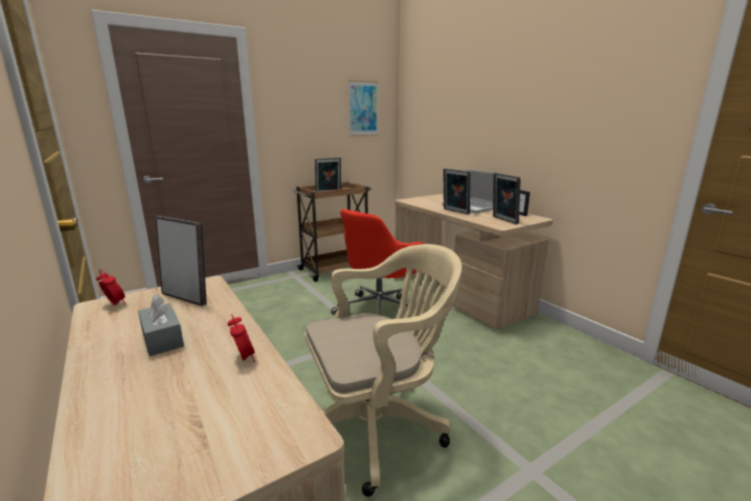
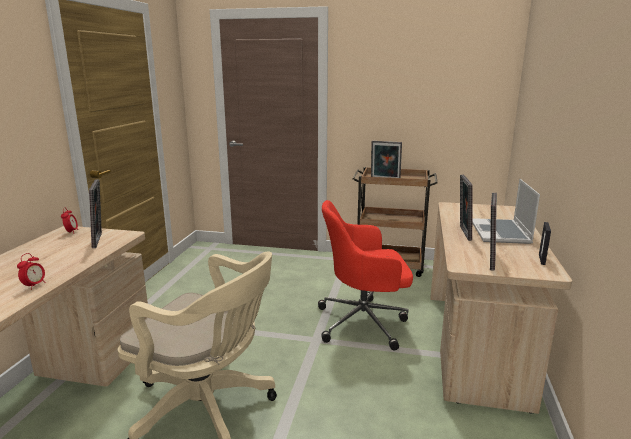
camera: 45 degrees right, 0 degrees up
(162, 338) = (41, 259): grey tissue box -> none
(363, 109) = (461, 85): picture -> none

